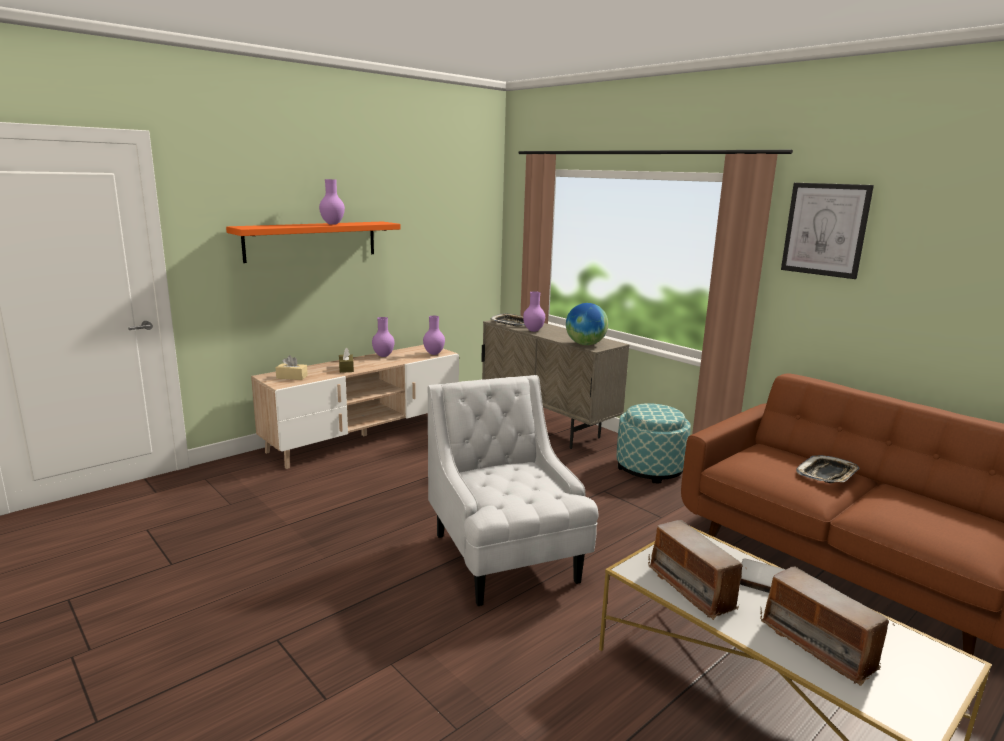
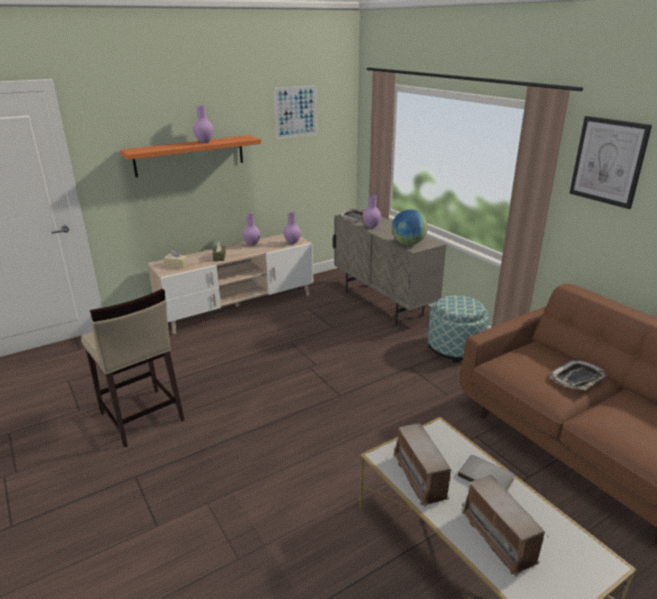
camera: 10 degrees right, 10 degrees up
(266, 567) = (141, 417): none -> beige stool
(436, 198) = (296, 112): none -> picture
(506, 559) = (313, 424): white armchair -> none

